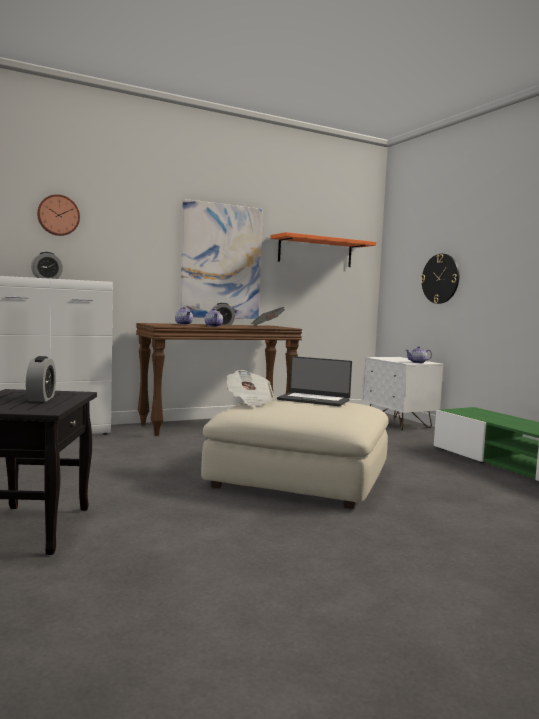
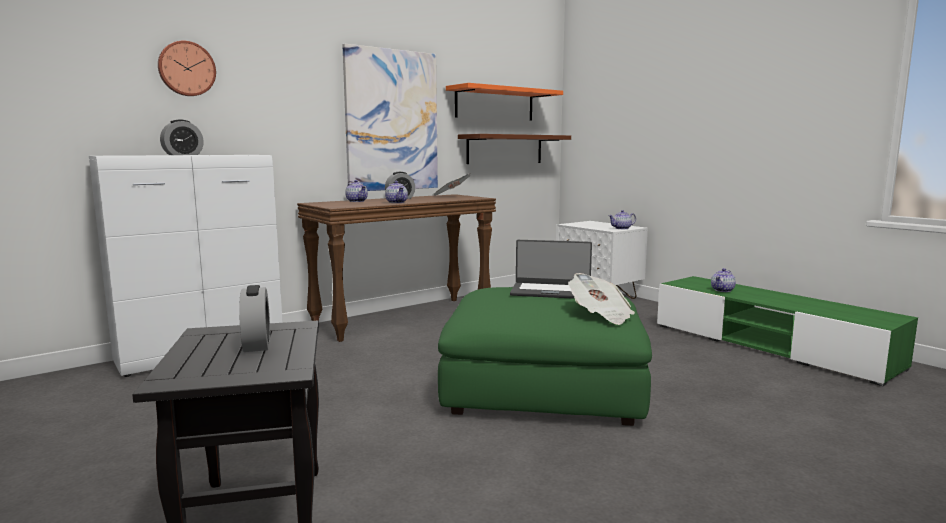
camera: 10 degrees left, 5 degrees up
(249, 402) = (482, 302): newspaper -> newspaper (600, 316)
(300, 476) = (543, 384): beige ottoman -> green ottoman
(323, 290) = (505, 149): none -> brown shelf
(440, 278) = (641, 132): wall clock -> none
(489, 418) = (722, 290): none -> teapot

